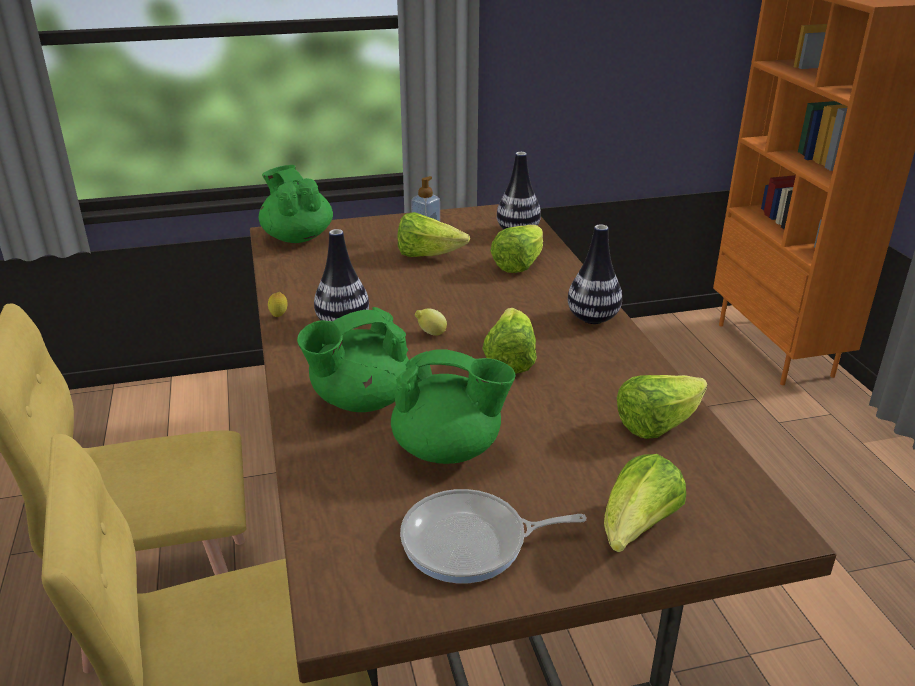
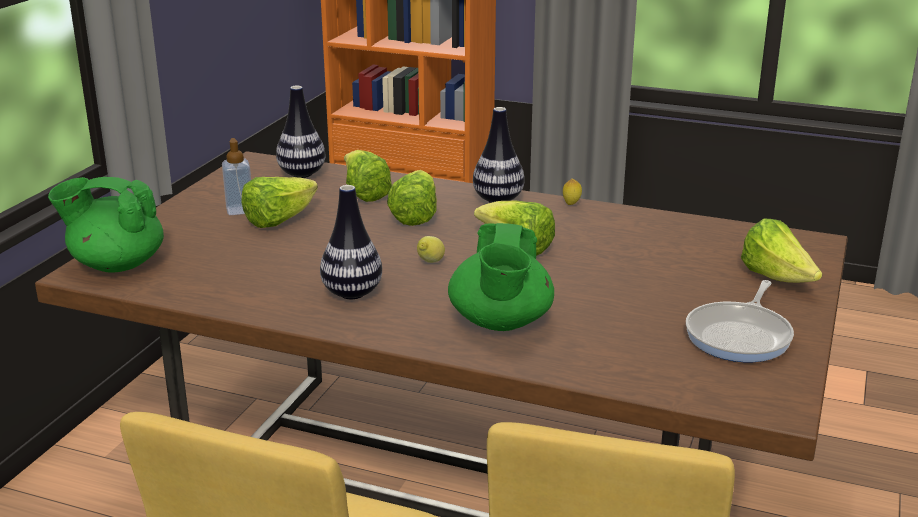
camera: 55 degrees left, 5 degrees down
(279, 316) = (286, 318): lemon -> lemon (571, 204)
(449, 449) = (617, 309): green teapot -> none
(657, 425) = (668, 231): lettuce -> lettuce (414, 216)

